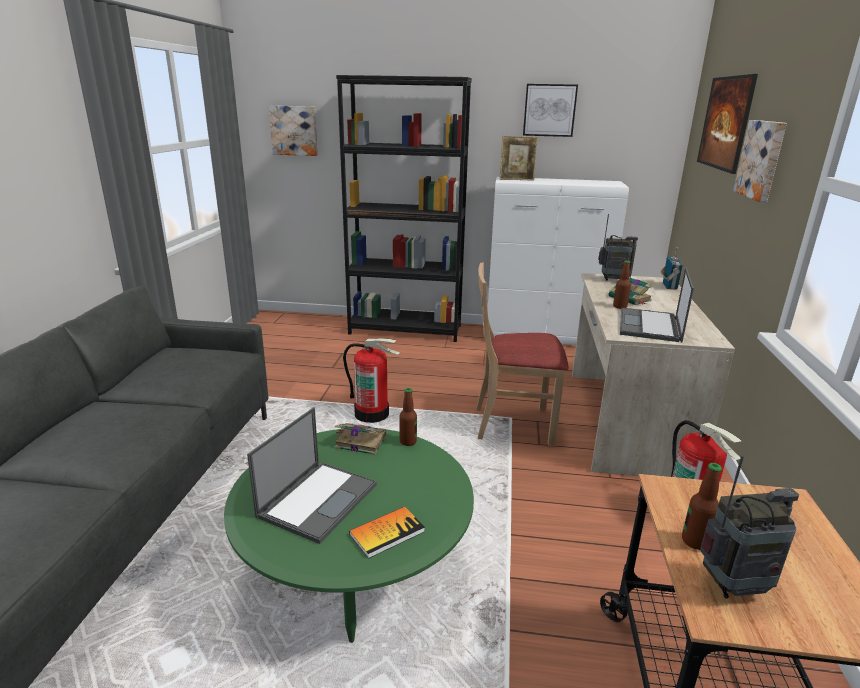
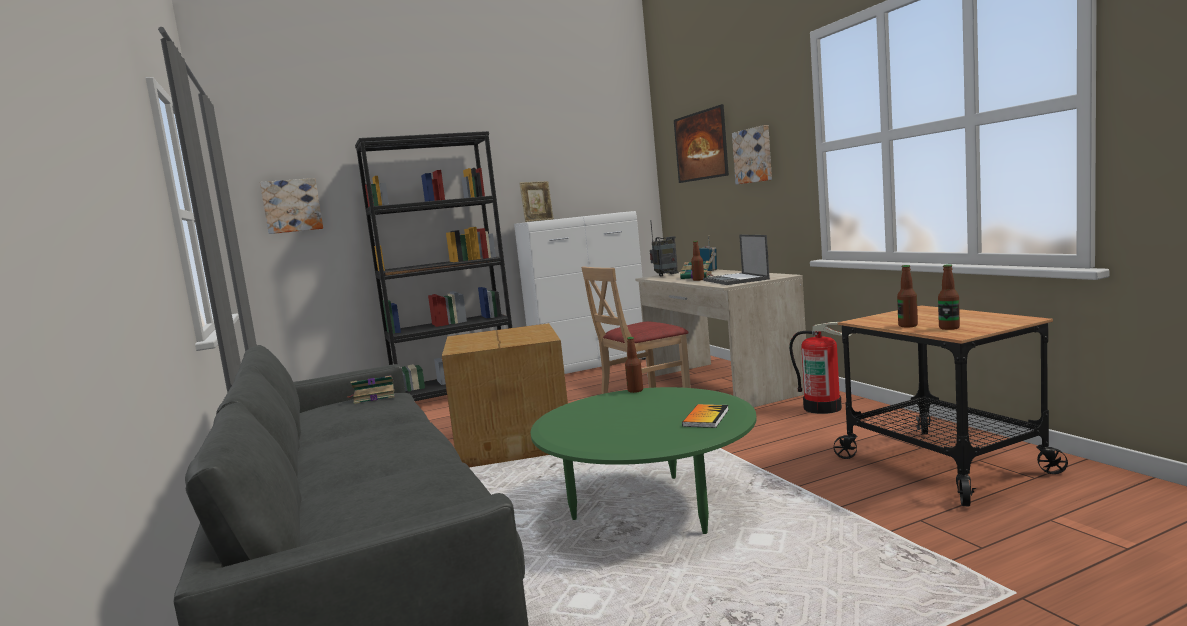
camera: 30 degrees left, 15 degrees down
(318, 499) = (626, 425): laptop -> none
(359, 441) = (598, 401): book -> book (373, 397)
(372, 414) = (515, 441): fire extinguisher -> cardboard box
(549, 110) = (547, 160): picture -> none
(734, 587) = (949, 328): radio -> bottle

